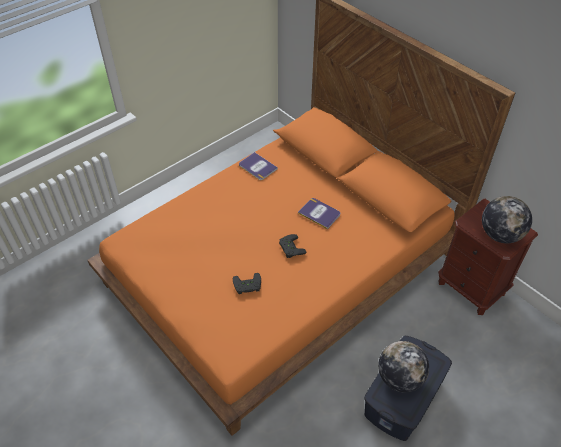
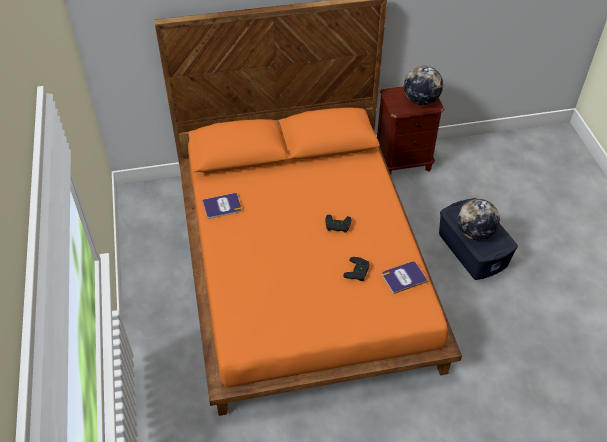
camera: 60 degrees left, 0 degrees up
(319, 213) = (312, 191): book -> book (404, 277)

